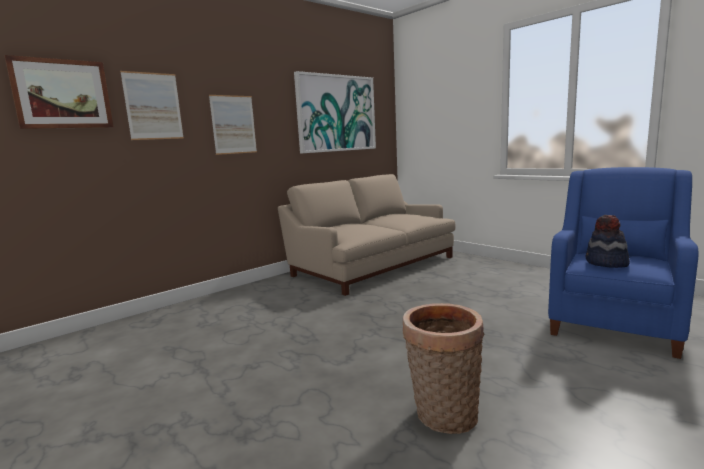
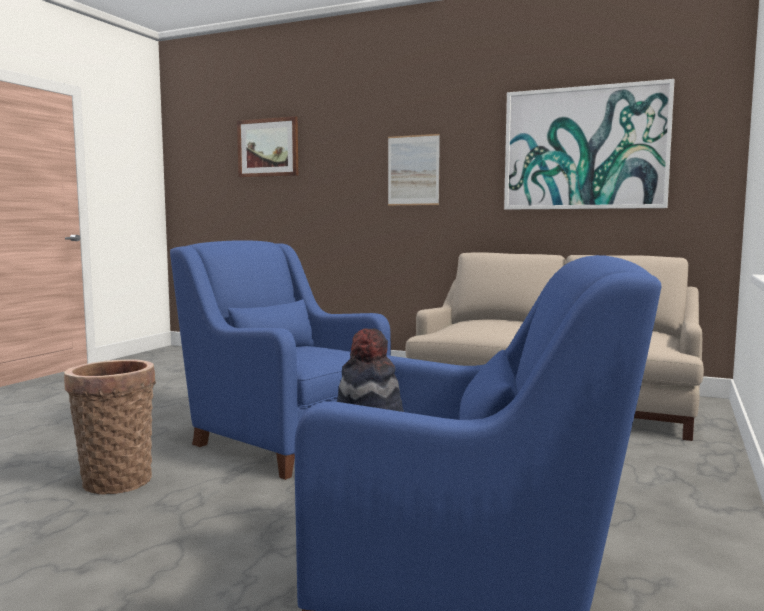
camera: 65 degrees right, 5 degrees down
(153, 106) = (333, 153): picture -> none
(386, 340) = (284, 440): none -> blue armchair

